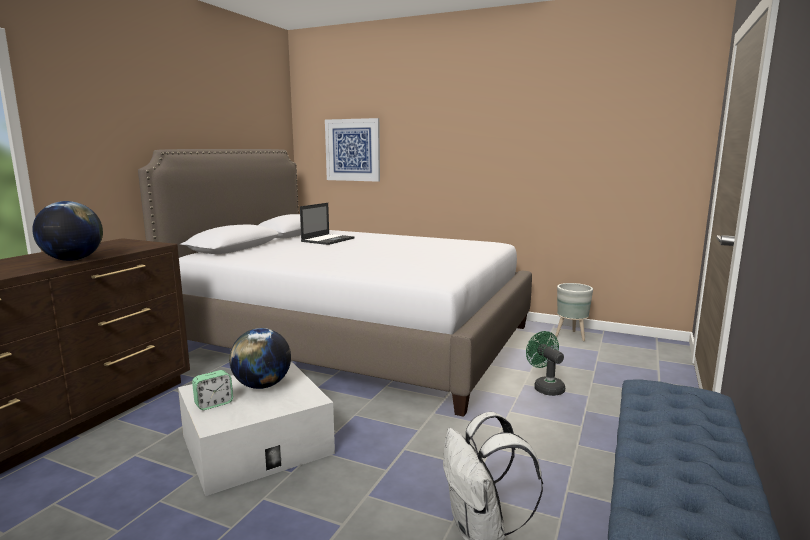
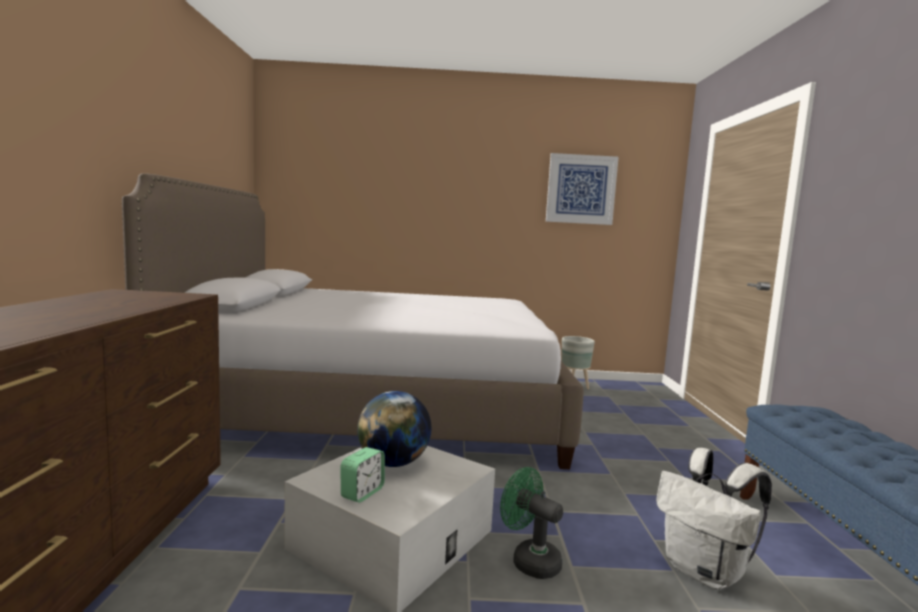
camera: 25 degrees left, 5 degrees down
(73, 260) = (111, 312): globe -> none
(328, 240) = (335, 297): laptop -> none
(352, 150) = (334, 200): picture -> picture (581, 189)
(545, 387) = (605, 432): green fan -> green fan (529, 560)

